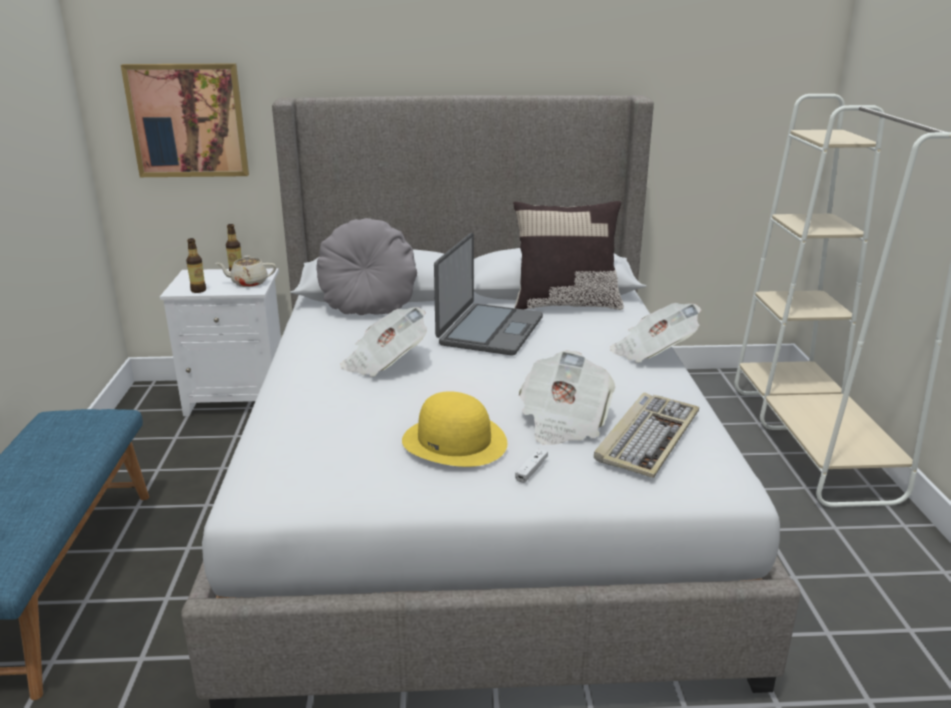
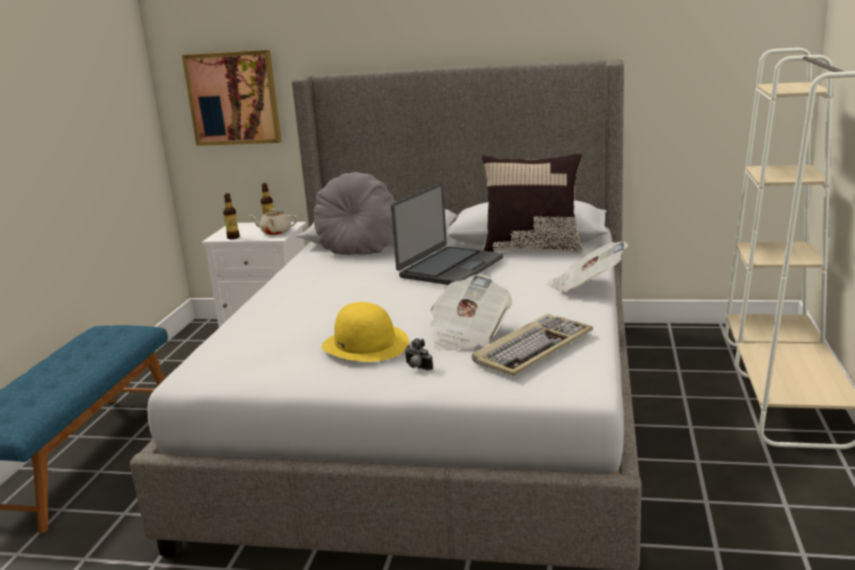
camera: 15 degrees right, 5 degrees down
(384, 363) = (346, 289): newspaper -> none
(531, 470) = (417, 367): white game controller -> camera

